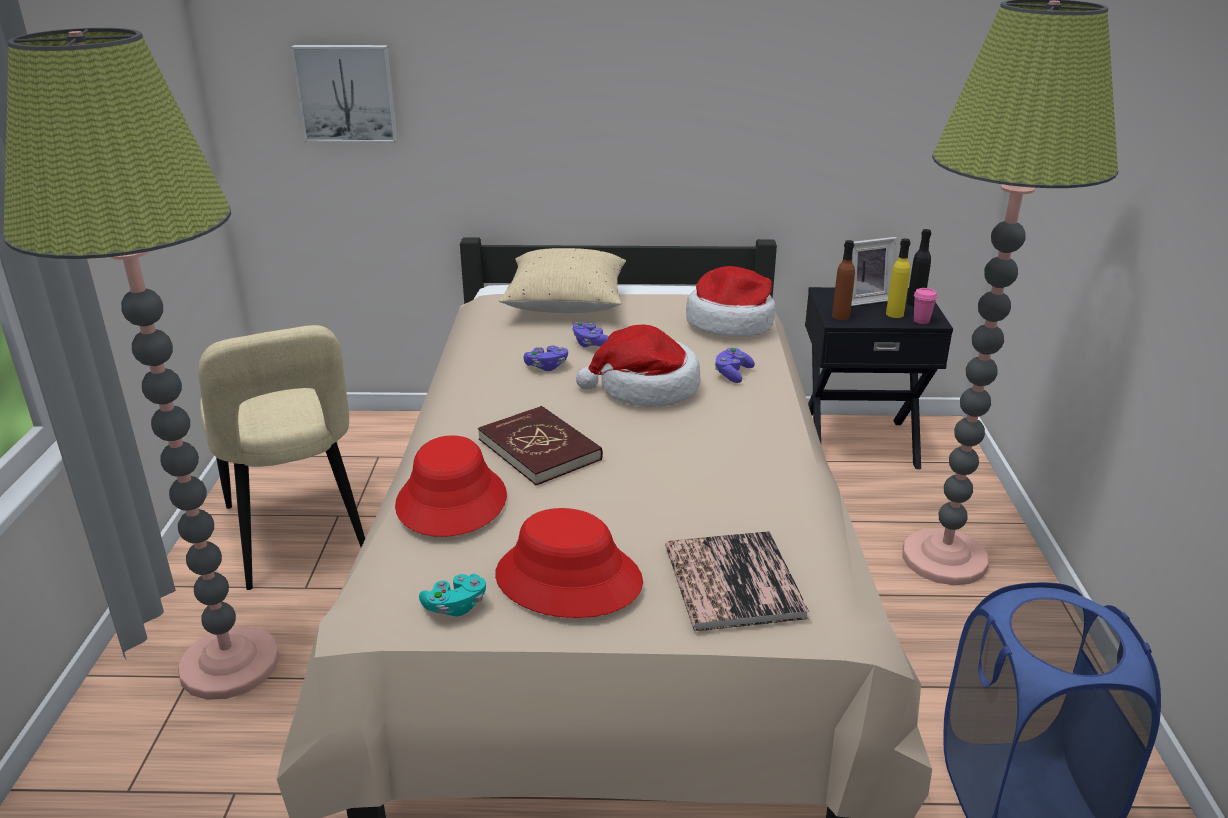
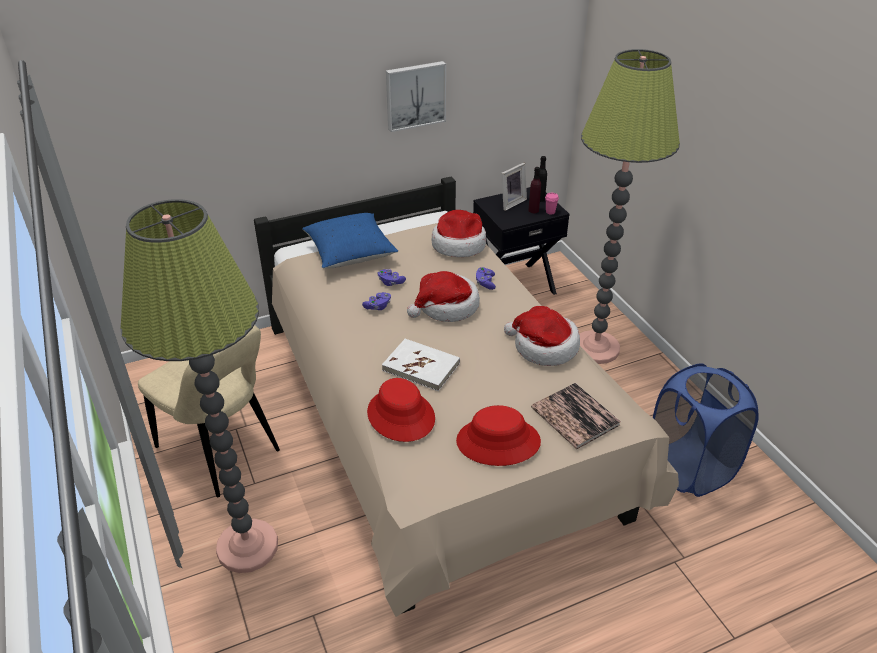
camera: 25 degrees left, 10 degrees up
(347, 93) = (160, 139): picture -> picture (415, 95)
(455, 606) = (455, 476): turquoise game controller -> none
(540, 449) = (421, 367): red book -> white book
(566, 304) = (350, 254): beige pillow -> blue pillow
(758, 472) = (543, 347): none -> hat
(840, 316) = (505, 219): brown bottle -> none
(894, 314) = (533, 210): yellow bottle -> purple bottle

